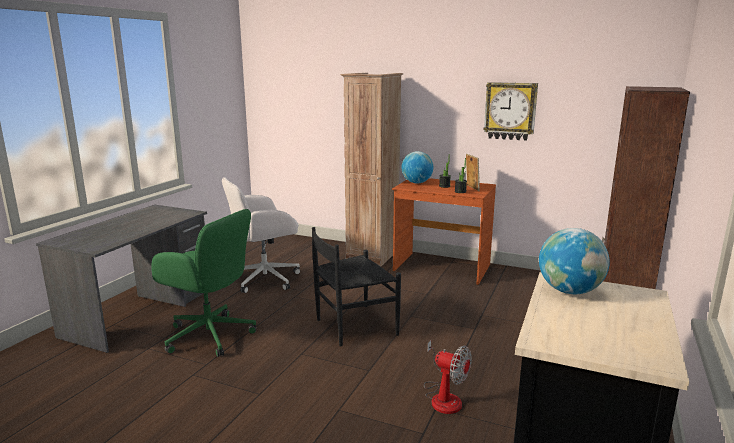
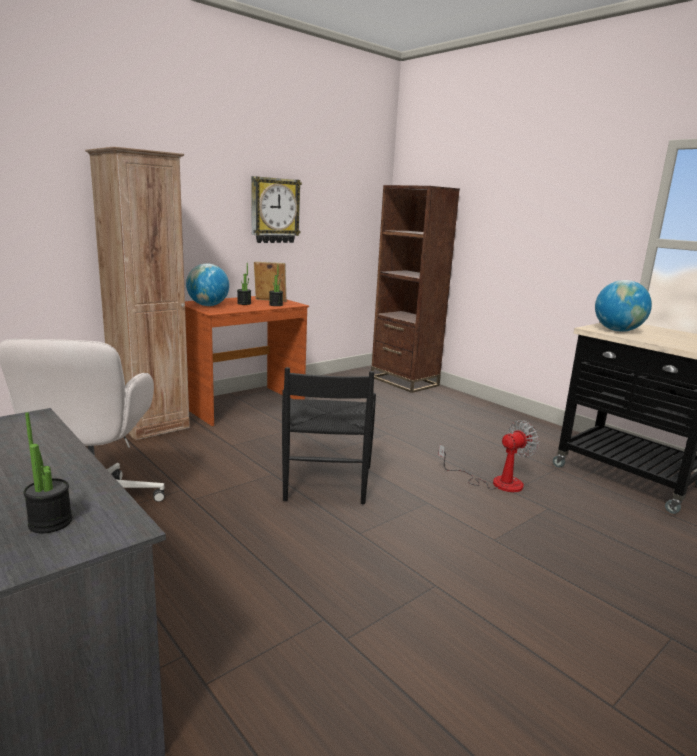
camera: 65 degrees left, 0 degrees up
(98, 240) = (50, 522): none -> potted plant
(209, 336) = (233, 600): green office chair -> none

